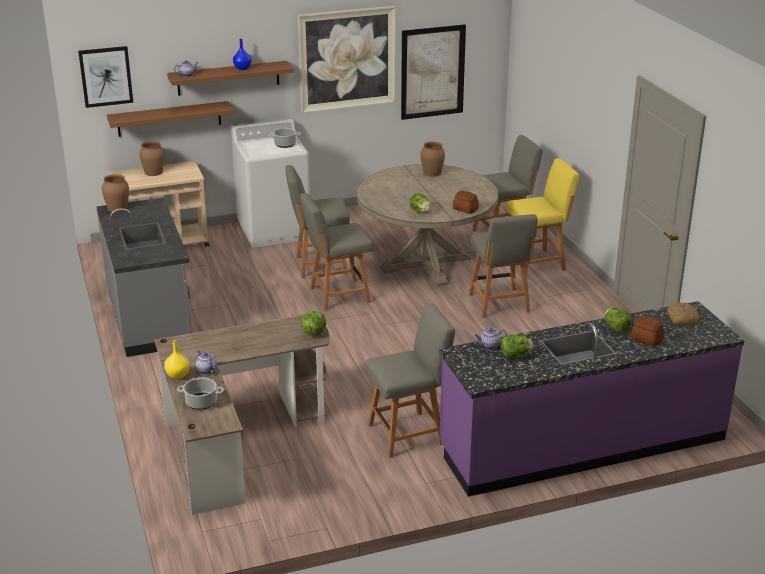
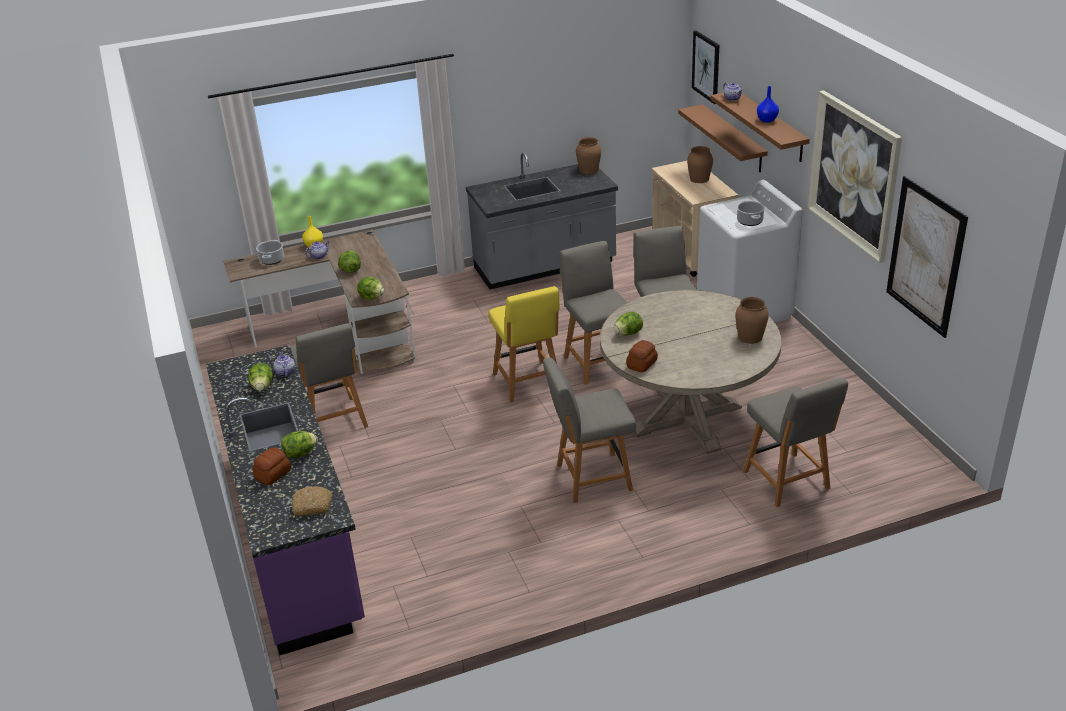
camera: 90 degrees right, 5 degrees up
(250, 348) = (350, 270): none -> lettuce
(537, 263) = (711, 512): yellow chair -> yellow chair (528, 383)

